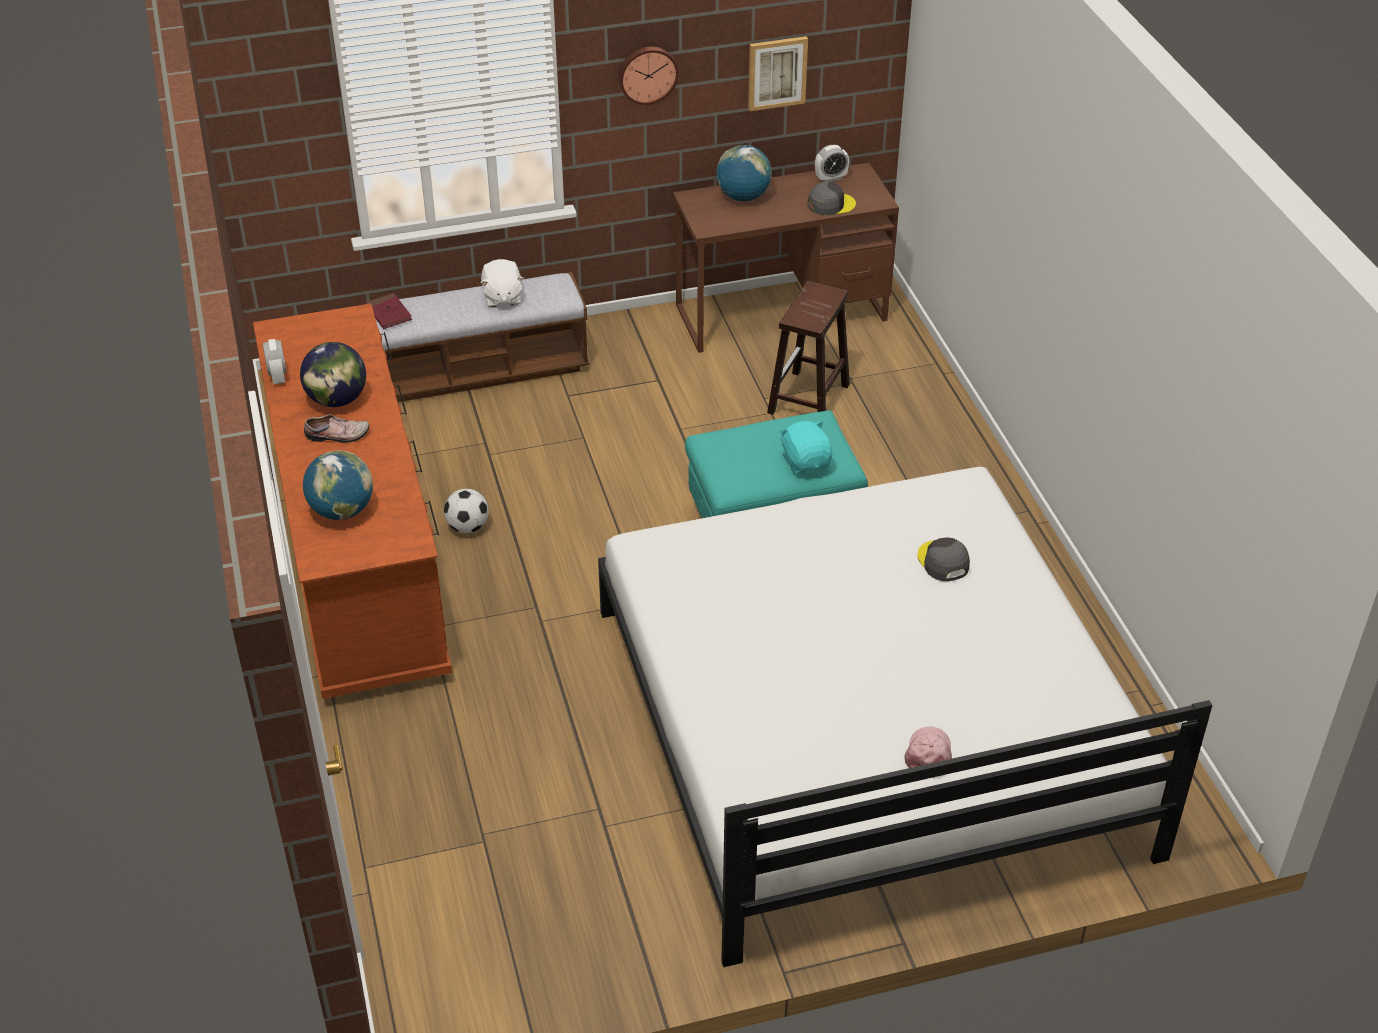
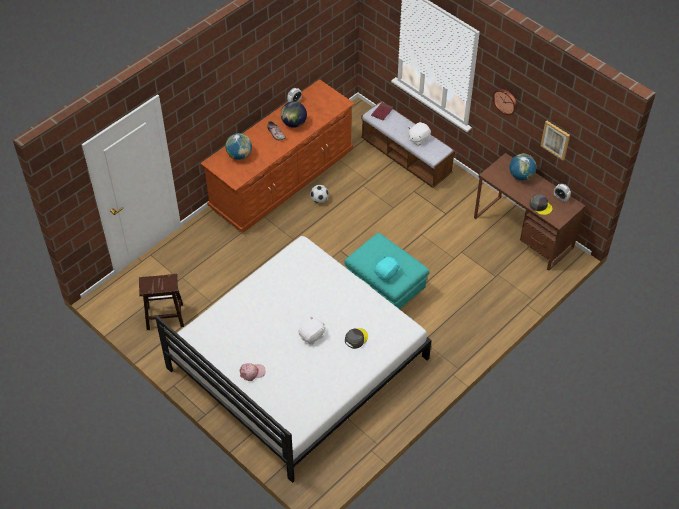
camera: 60 degrees right, 10 degrees up
(808, 400) = (472, 267): brown stool -> brown stool (164, 317)
(892, 622) = (312, 336): none -> white plush toy

